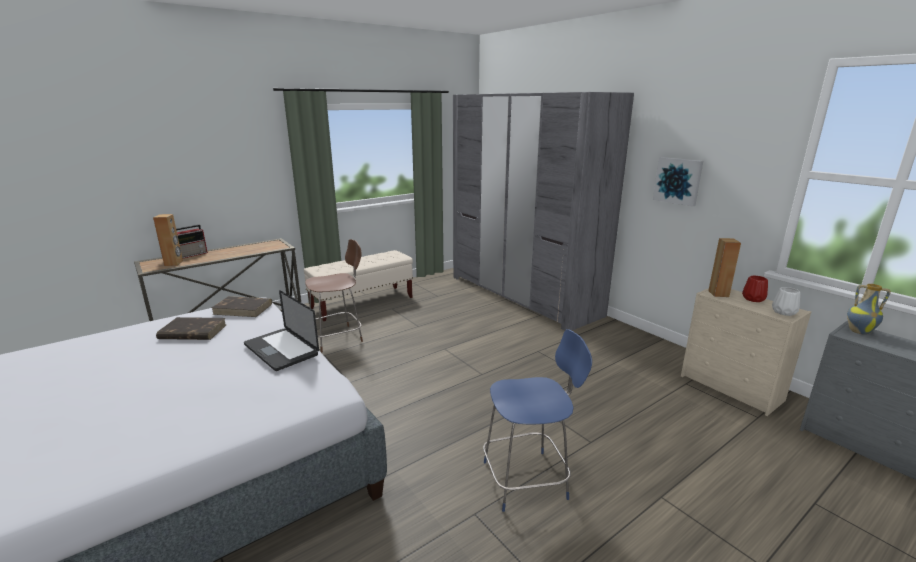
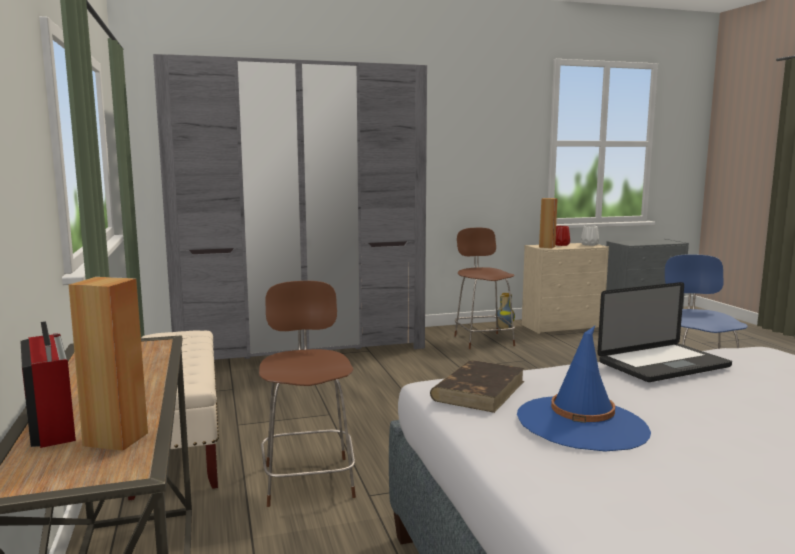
camera: 70 degrees left, 10 degrees down
(192, 332) = (582, 424): brown book -> blue hat
(620, 351) = (483, 340): none -> brown chair
(678, 181) = (460, 161): picture -> none
(859, 331) = (624, 242): vase -> vase (504, 327)

